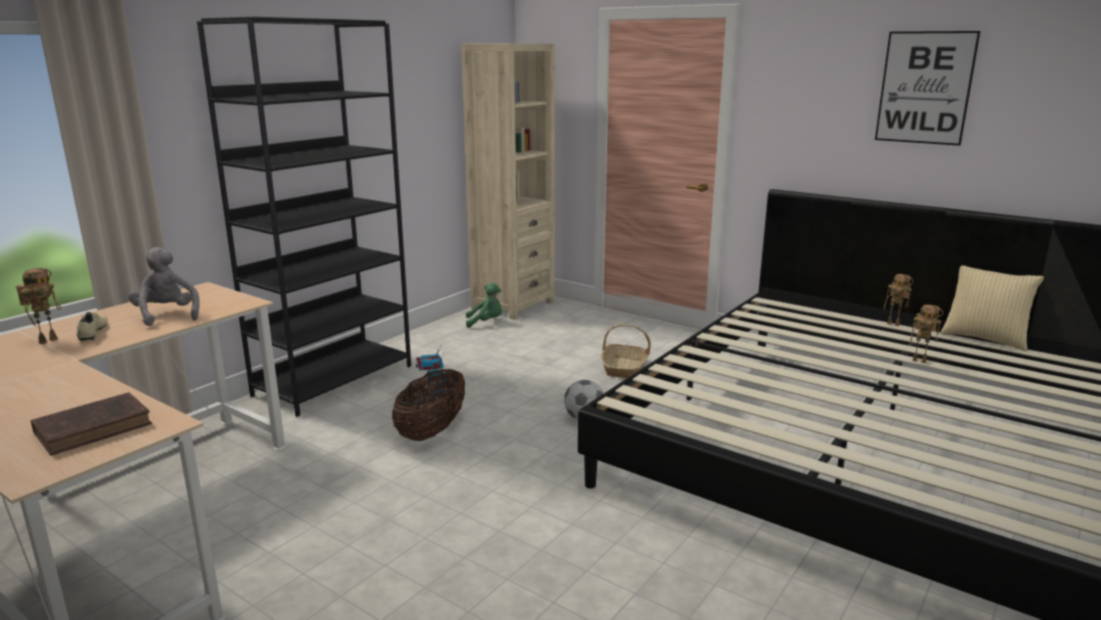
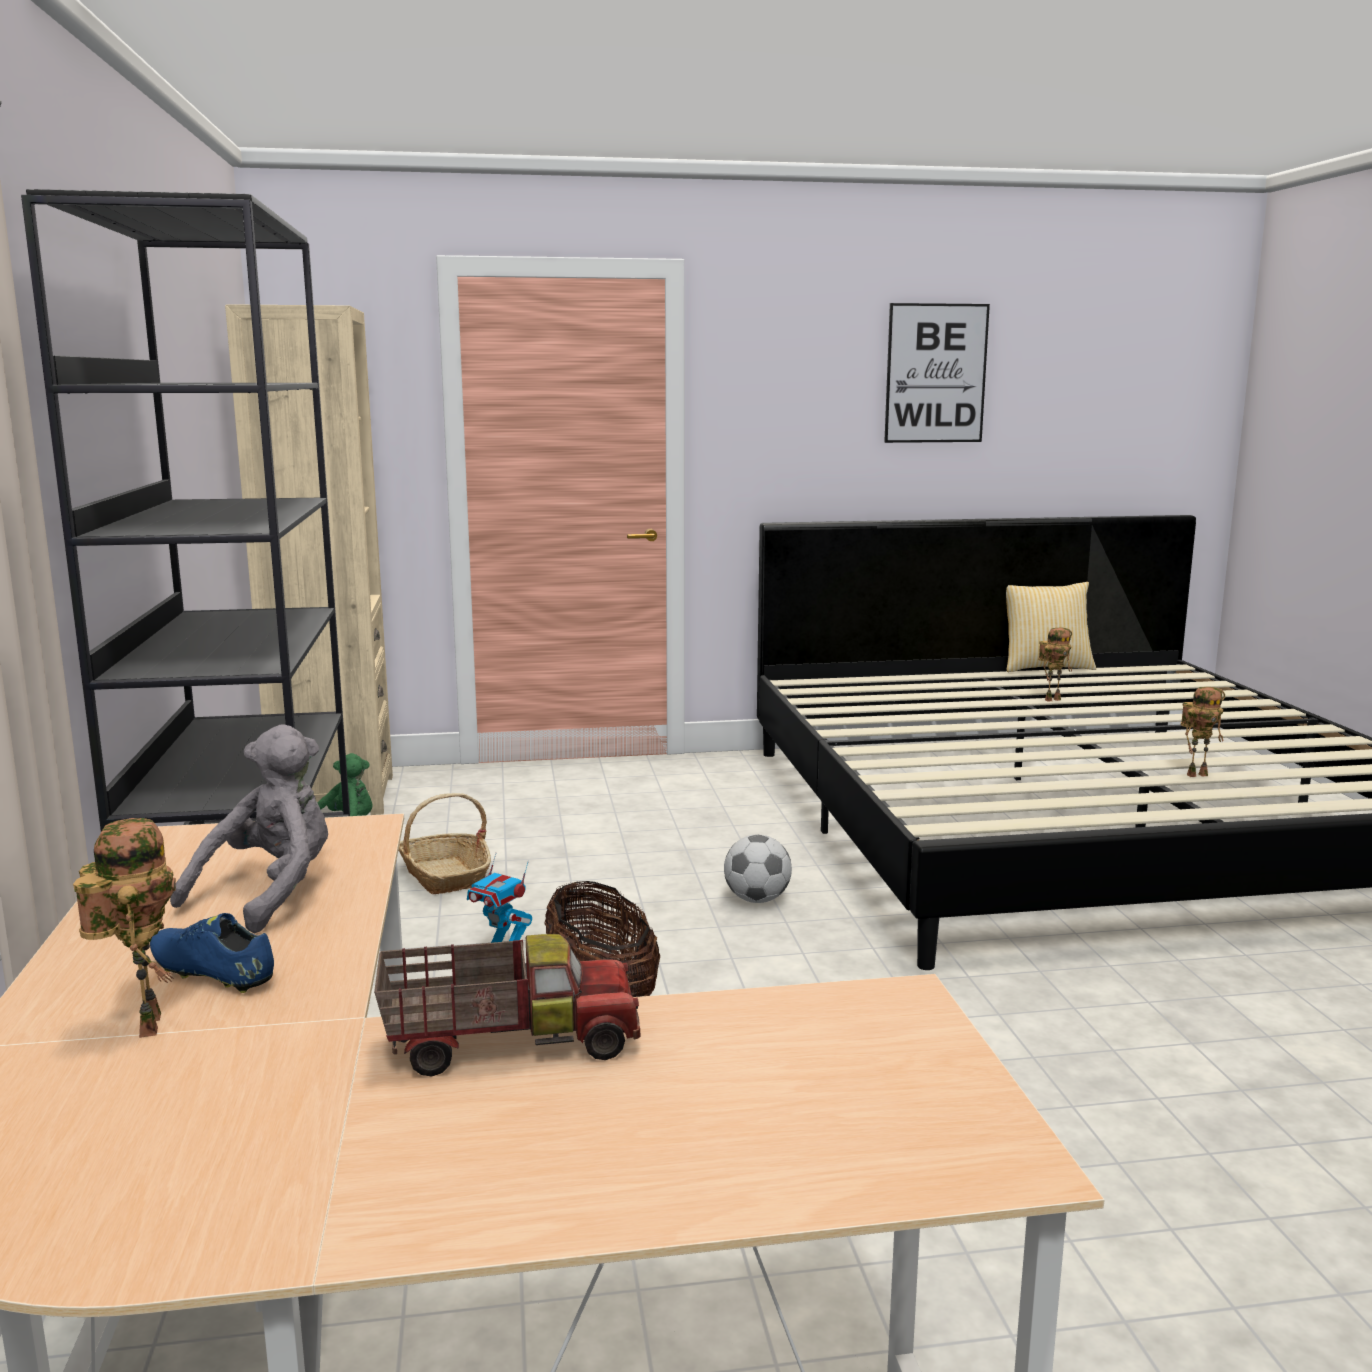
camera: 45 degrees left, 5 degrees down
(71, 382) = (510, 1043): none -> toy truck
(93, 333) = (212, 972): beige shoe -> blue shoe
(96, 427) = (827, 1060): brown book -> none
(167, 315) = (270, 894): grey plush toy -> grey plush toy turned 105 degrees clockwise
(624, 368) = (674, 826): basket -> basket (445, 876)
(894, 324) = (953, 673): toy robot -> toy robot (1197, 774)

